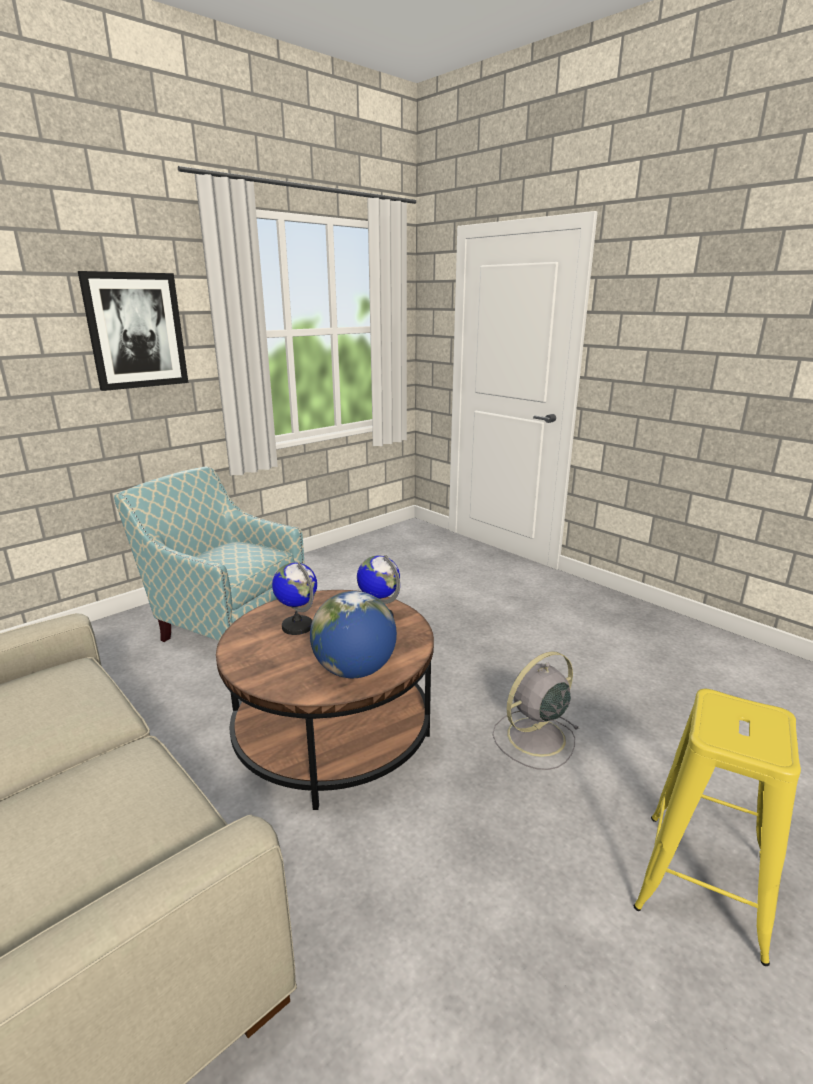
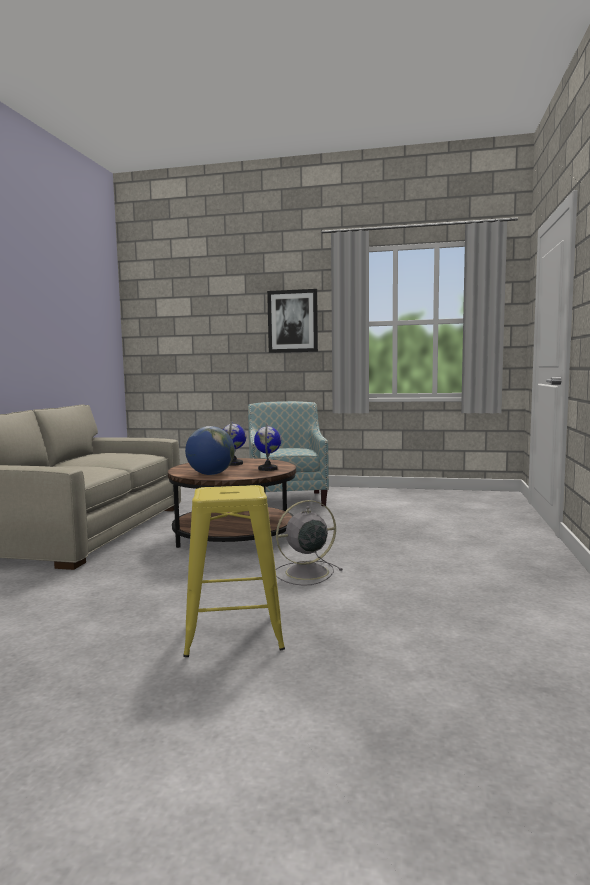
camera: 55 degrees right, 15 degrees down
(534, 738) = (305, 572): grey fan -> grey fan turned 45 degrees counterclockwise

